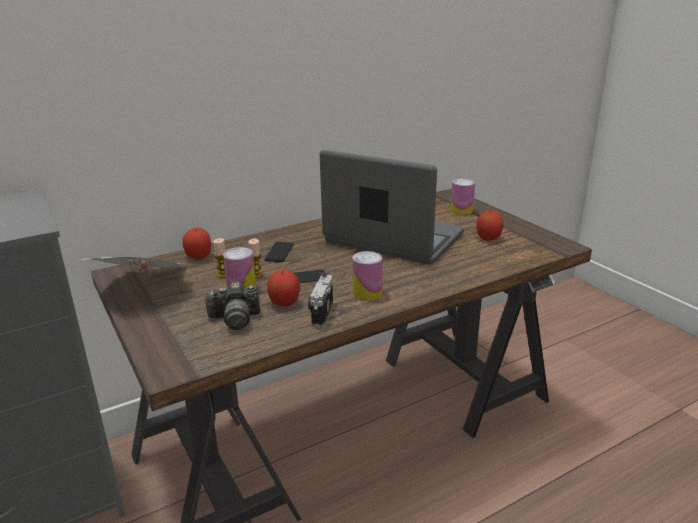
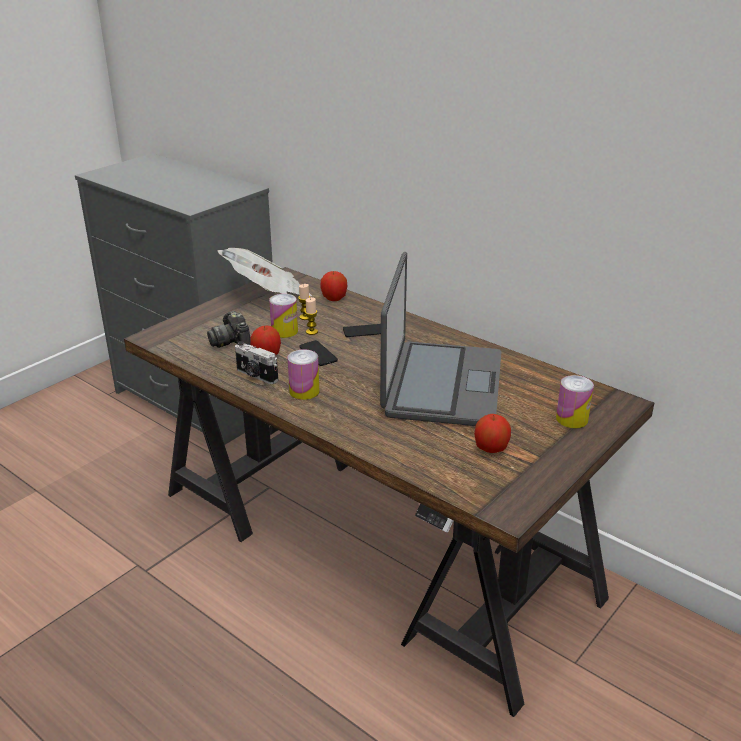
camera: 70 degrees right, 5 degrees up
(320, 313) = (256, 376): camera -> camera turned 135 degrees counterclockwise

